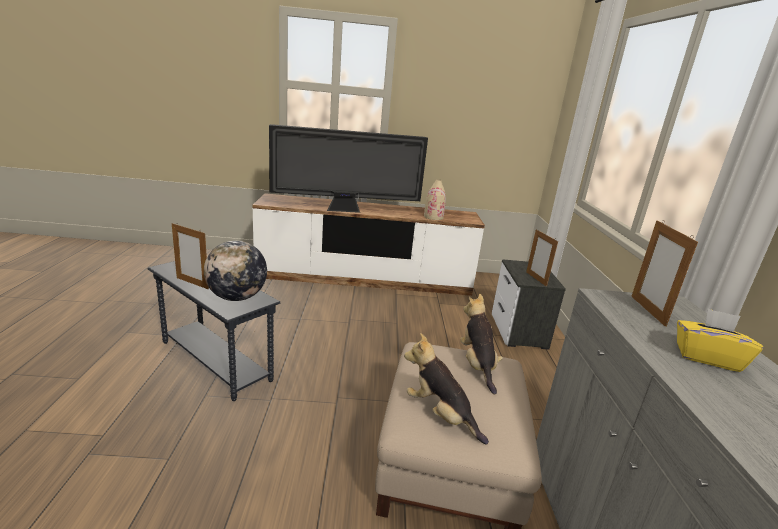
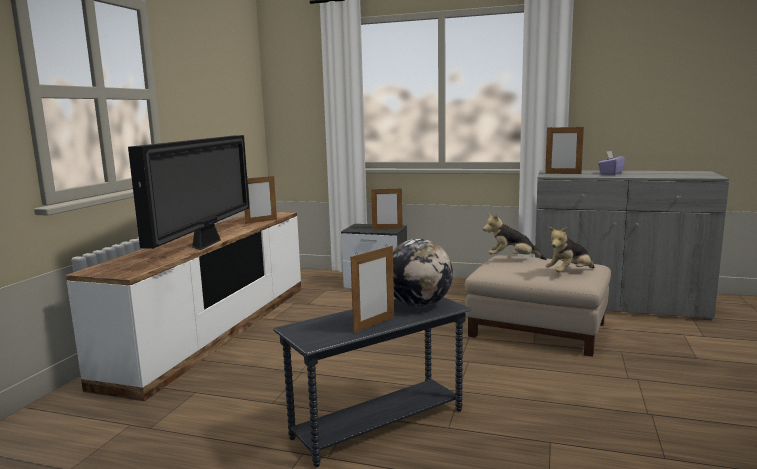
camera: 70 degrees left, 10 degrees down
(433, 217) = (261, 221): beige vase -> picture frame
(707, 357) = (610, 173): yellow tissue box -> purple tissue box

